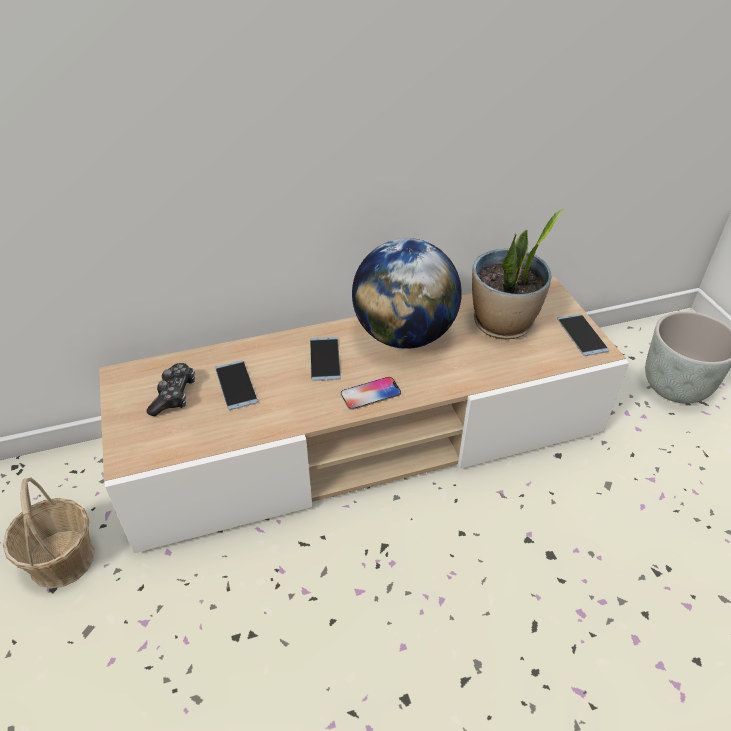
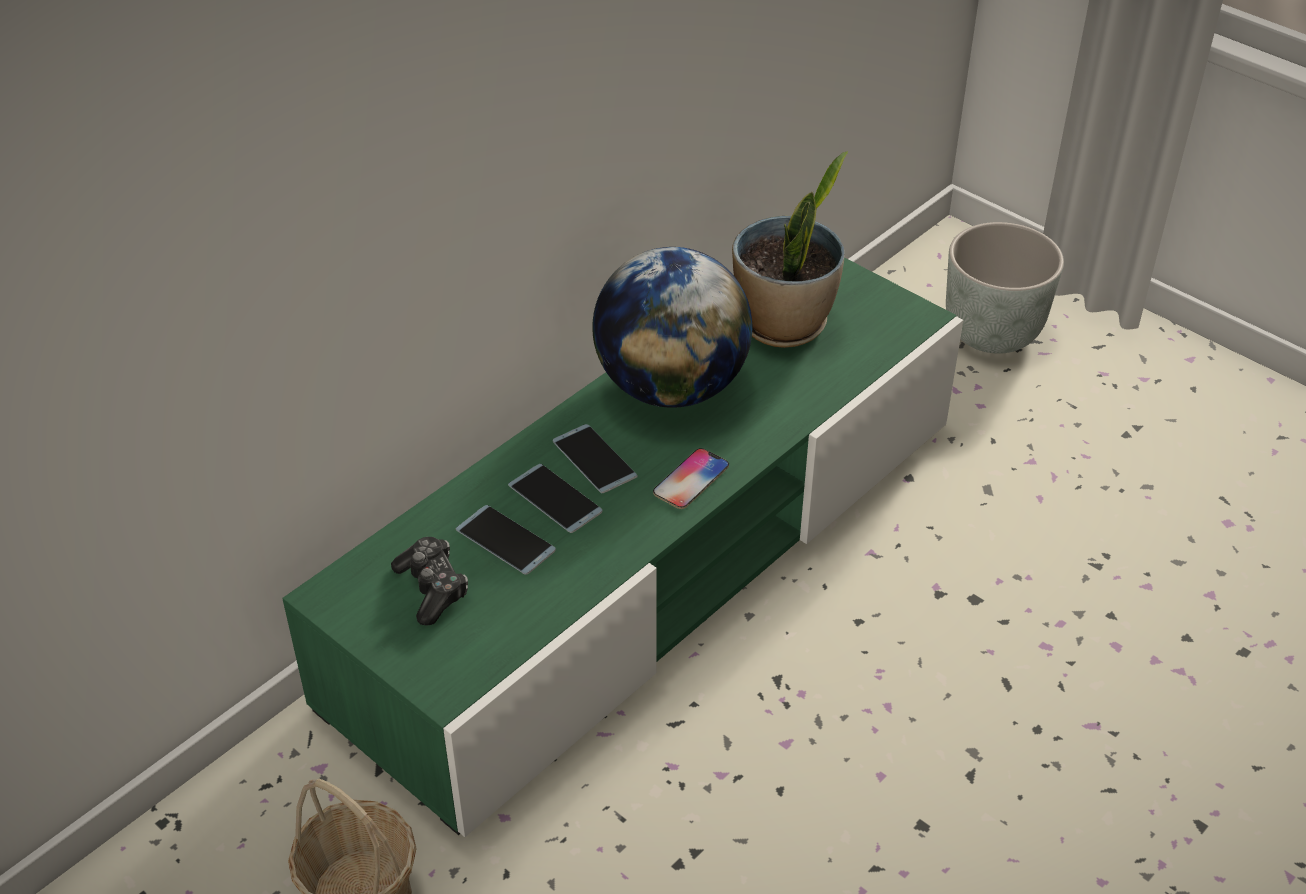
camera: 30 degrees left, 0 degrees up
(365, 438) = (653, 559): beige tv stand -> green tv stand
(582, 335) = (888, 304): phone -> phone (555, 499)

